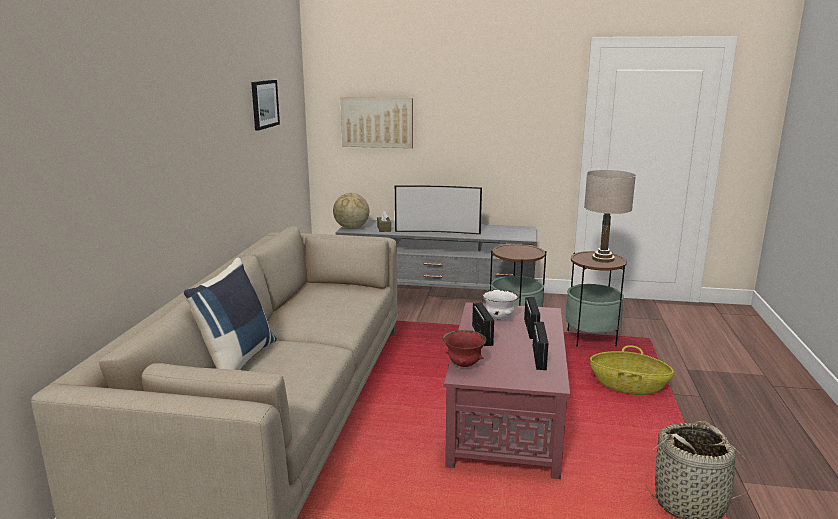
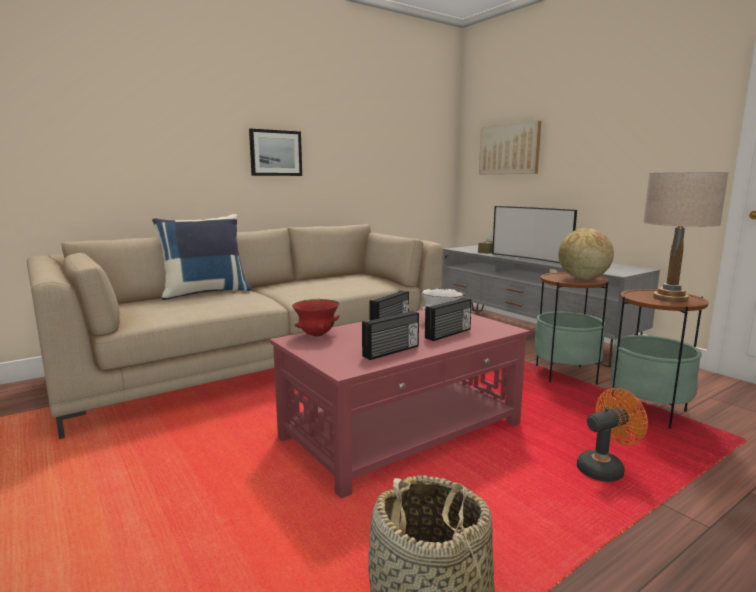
camera: 45 degrees right, 5 degrees down
(264, 104) = (381, 123): picture -> picture (275, 153)
(351, 228) = (462, 248): globe -> globe (582, 279)
(628, 386) = (605, 468): basket -> orange fan

